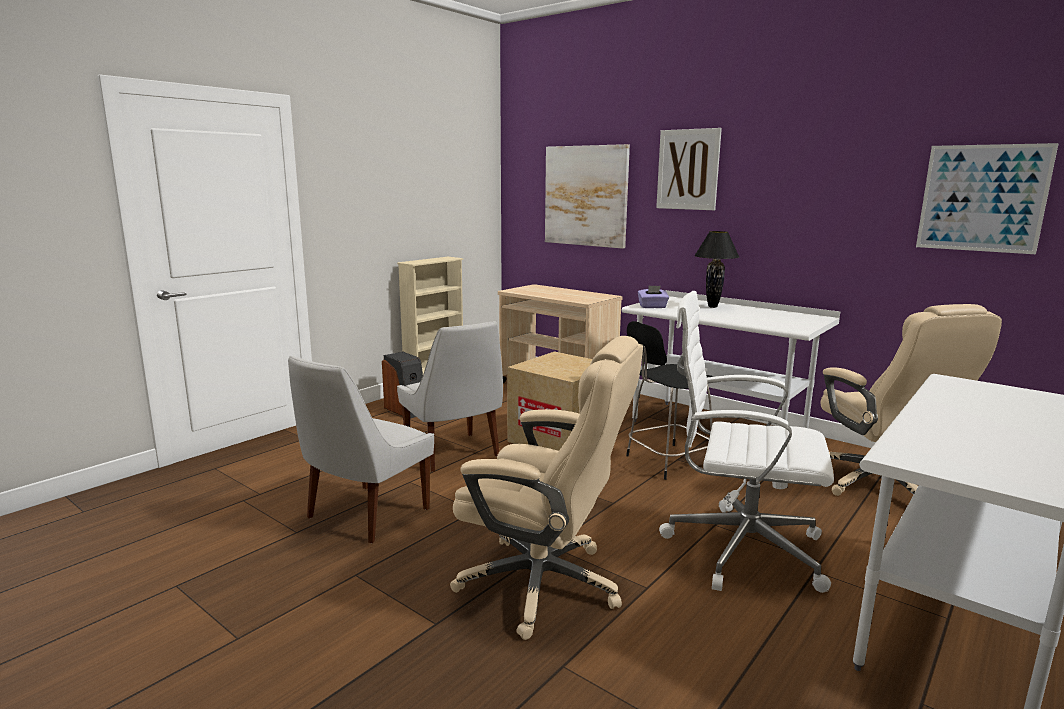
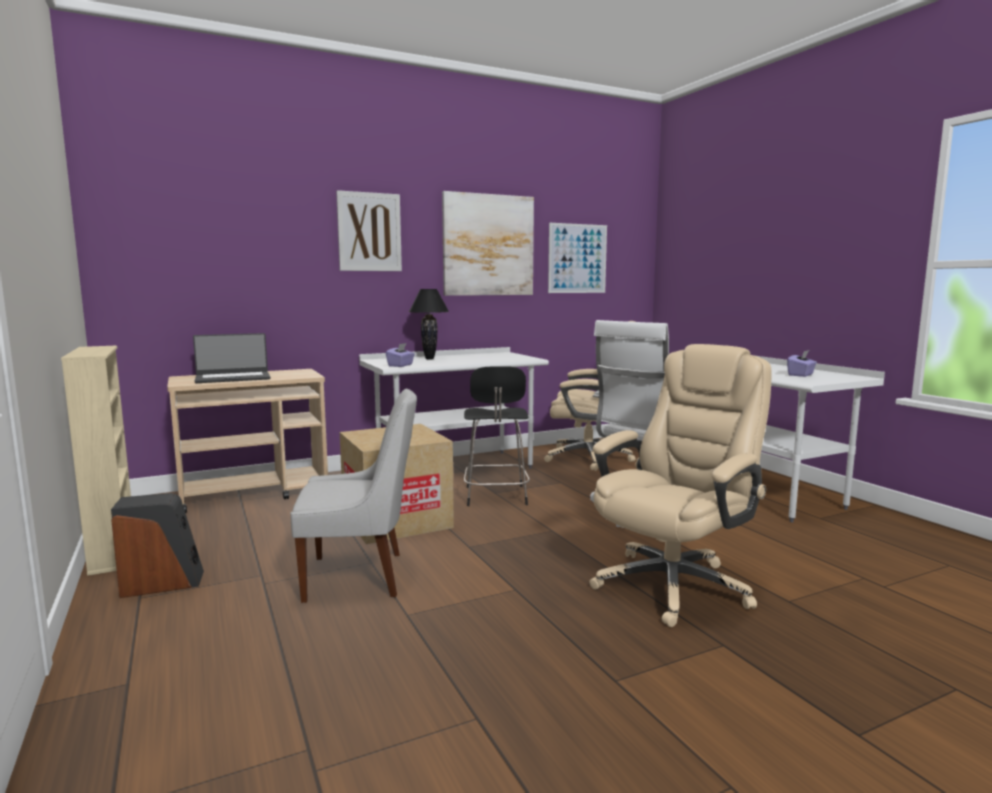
camera: 65 degrees left, 5 degrees down
(364, 515) = (471, 657): white chair -> none
(546, 292) = (233, 378): none -> laptop
(586, 196) = (241, 258): picture -> picture (488, 245)
(983, 452) = (801, 375): none -> purple tissue box

